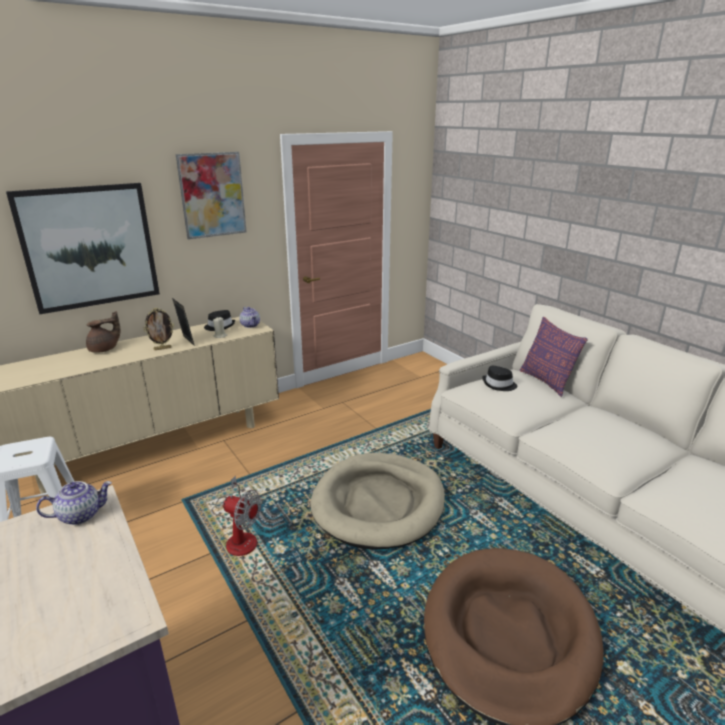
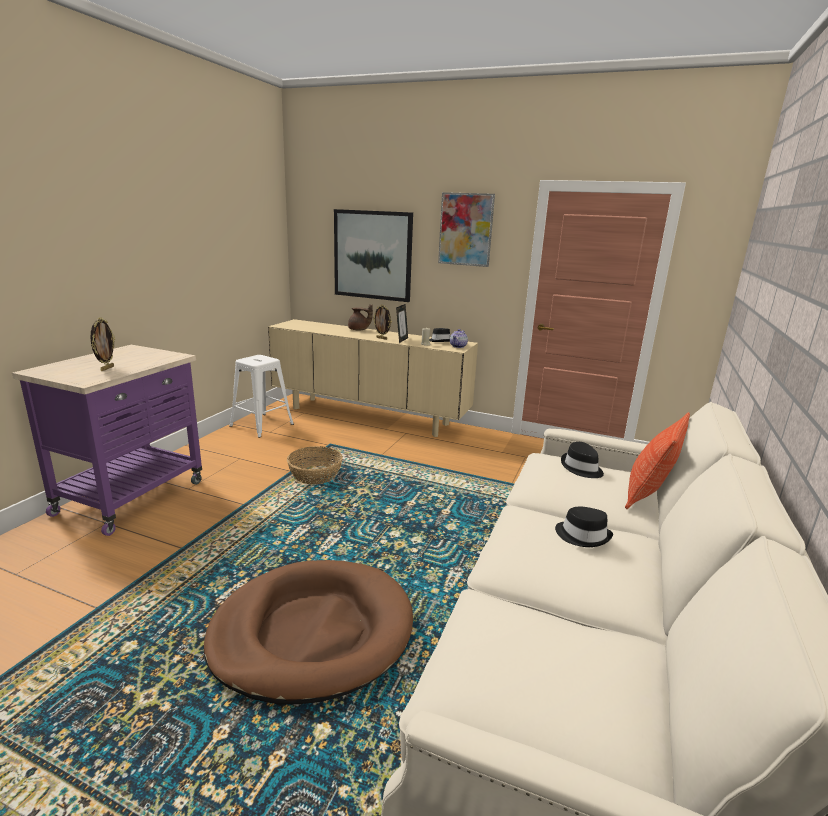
camera: 55 degrees right, 5 degrees down
(76, 587) = (107, 368): none -> picture frame
(81, 515) = (164, 356): teapot -> none
(241, 537) = (315, 475): fan -> basket
(378, 503) = (411, 516): beige dog bed -> none
(546, 382) = (648, 496): purple pillow -> orange pillow
(592, 425) = (583, 535): none -> black hat

